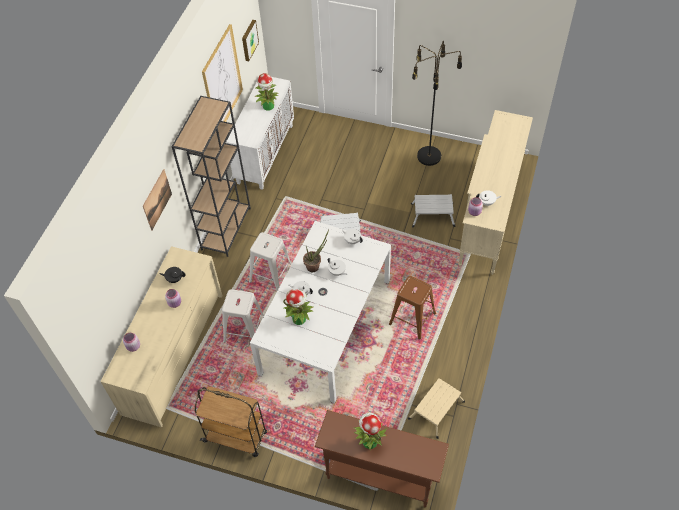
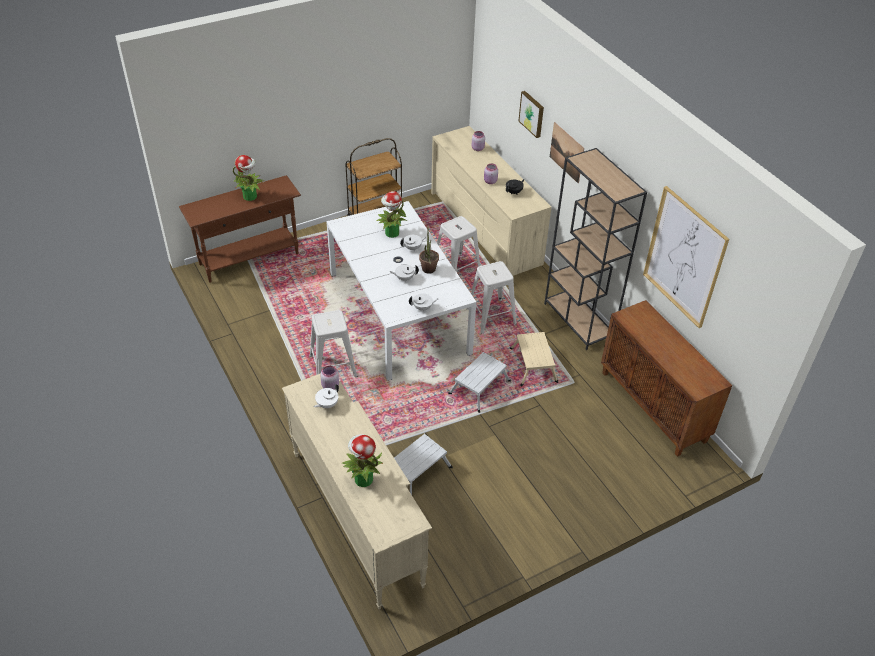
camera: 130 degrees right, 10 degrees down
(249, 40) = (747, 324): picture -> picture (532, 114)
(265, 153) = (654, 407): white cabinet -> brown cabinet
(268, 106) = (667, 358): potted plant -> potted plant (363, 479)
(412, 319) = (333, 366): brown stool -> white stool
(428, 156) = (498, 538): floor lamp -> none
(436, 410) = (245, 319): beige step ladder -> beige step ladder (533, 364)

